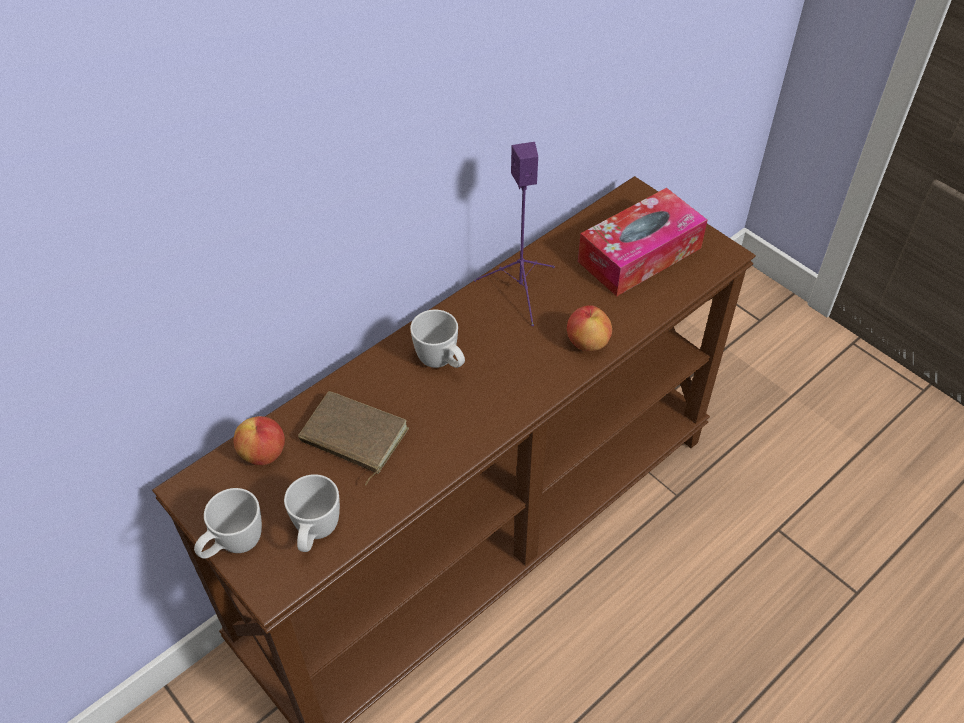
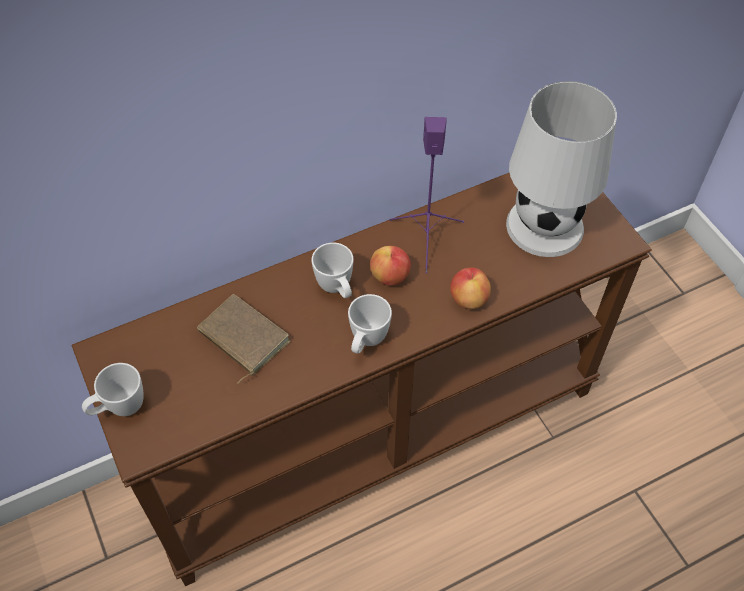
camera: 15 degrees right, 5 degrees up
(263, 454) = (166, 335): apple -> apple (390, 276)
(316, 534) = (186, 415): white mug -> white mug (366, 342)
(639, 255) = (544, 226): tissue box -> white table lamp

